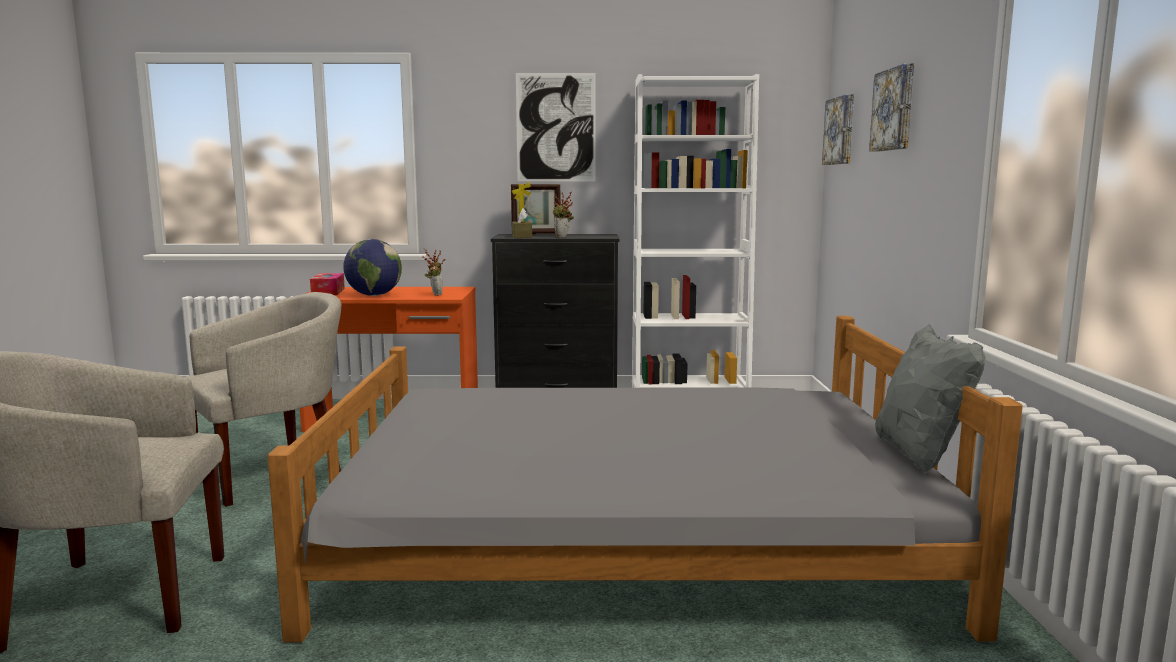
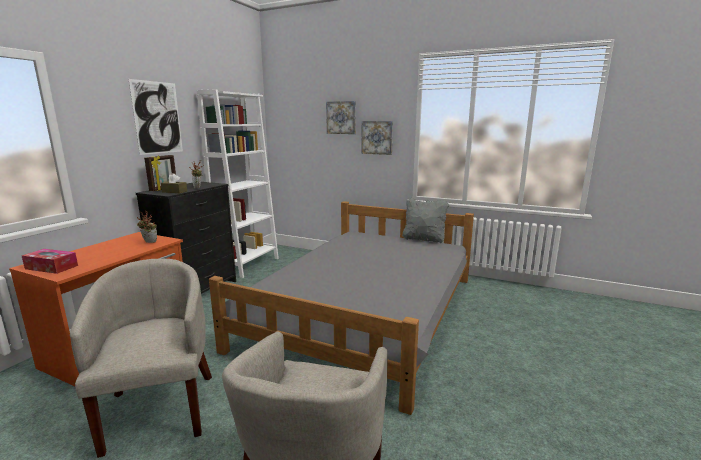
camera: 65 degrees left, 5 degrees up
(374, 295) = (110, 256): globe -> none
(841, 131) = (286, 122): picture -> picture (377, 137)

